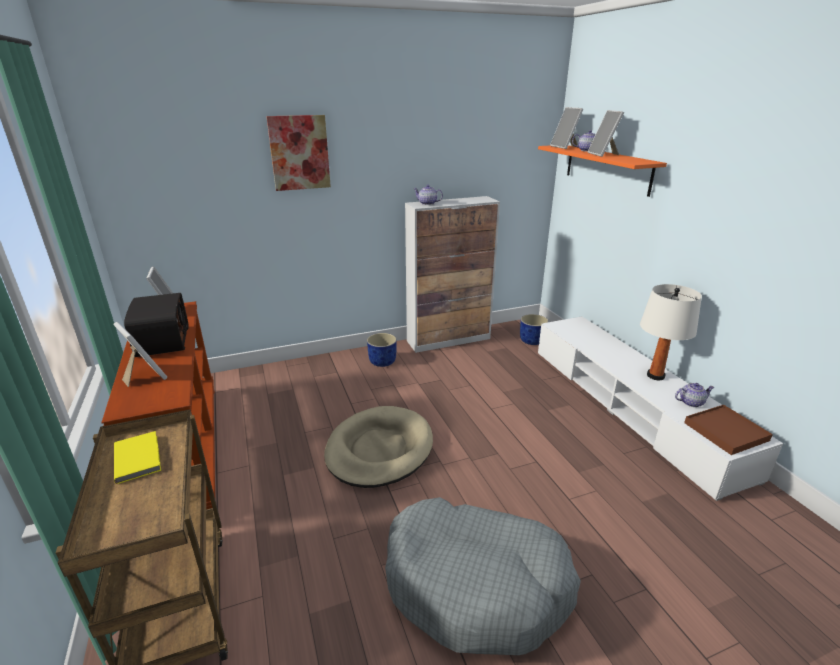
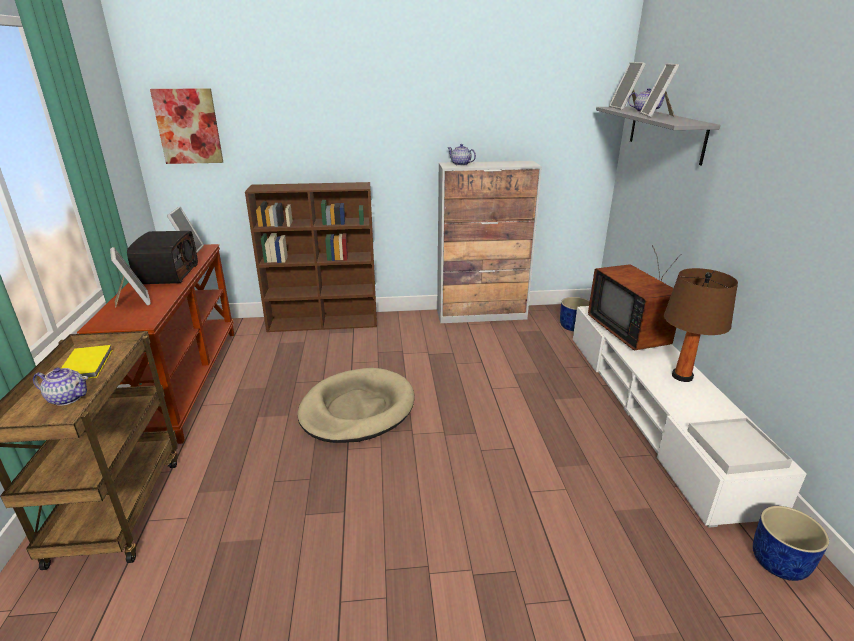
camera: 15 degrees right, 0 degrees up
(299, 153) = (329, 105): picture -> picture (188, 126)
(303, 366) = (324, 323): none -> brown bookcase
(382, 362) = (402, 328): blue planter -> blue planter (779, 563)
(476, 585) = (387, 553): grey dog bed -> none
(597, 341) = (631, 332): none -> television
(607, 168) = (665, 133): orange shelf -> grey shelf
(655, 376) = (682, 376): white table lamp -> brown table lamp
(690, 402) = (709, 410): teapot -> teapot (67, 398)
(725, 431) = (735, 448): brown tray -> white tray

